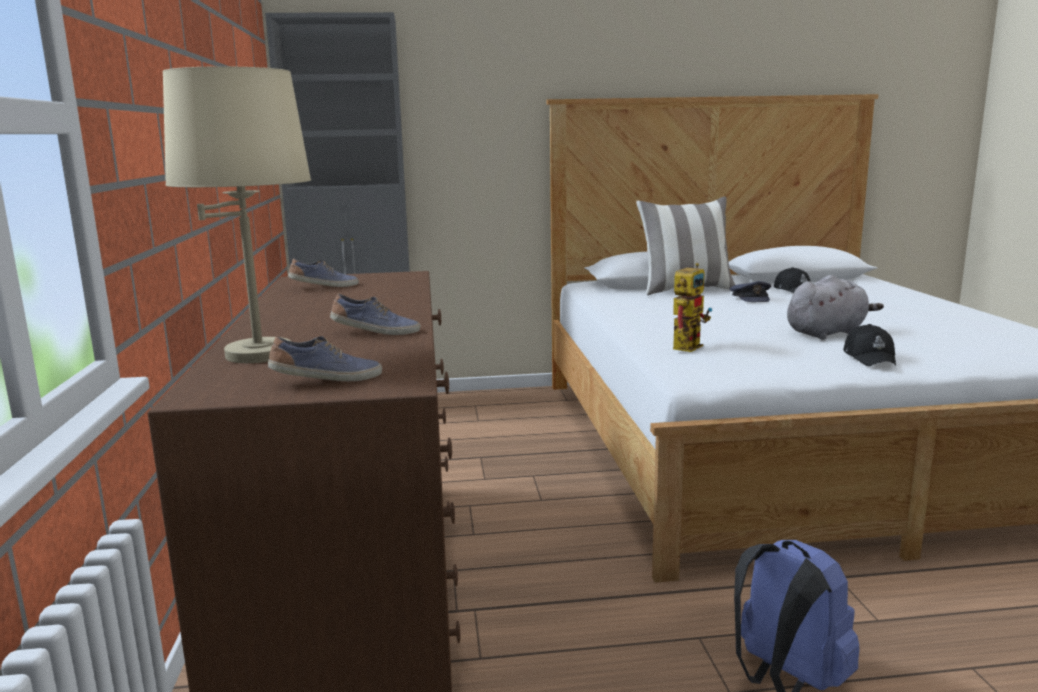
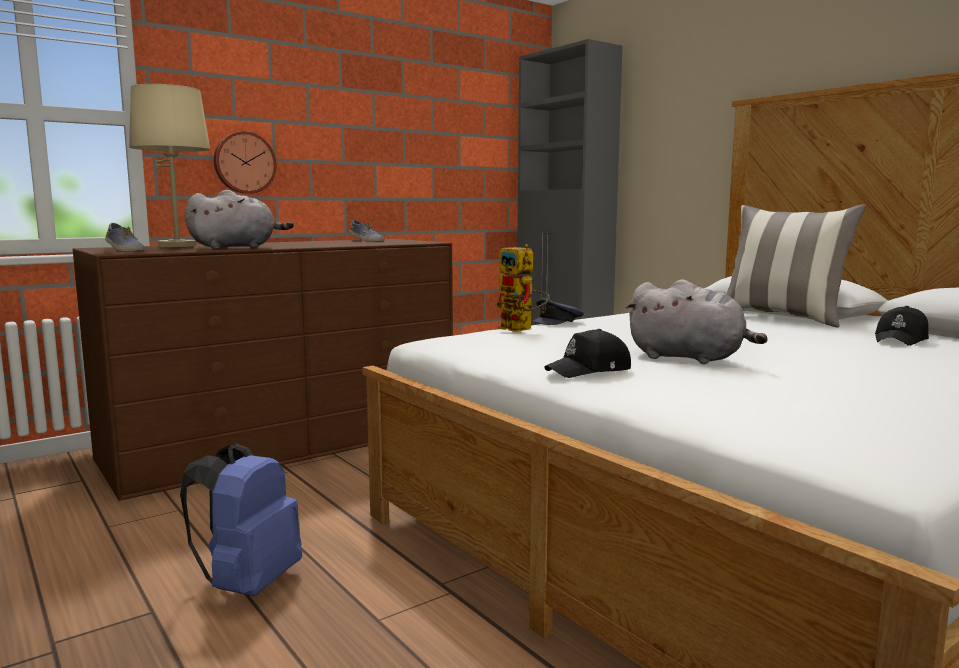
camera: 60 degrees right, 5 degrees down
(155, 187) = (244, 162): none -> wall clock
(375, 332) = (236, 247): shoe -> grey plush toy
(688, 345) = (522, 329): toy robot -> toy robot turned 45 degrees clockwise
(751, 298) = (799, 332): grey cap -> grey cap (558, 321)

